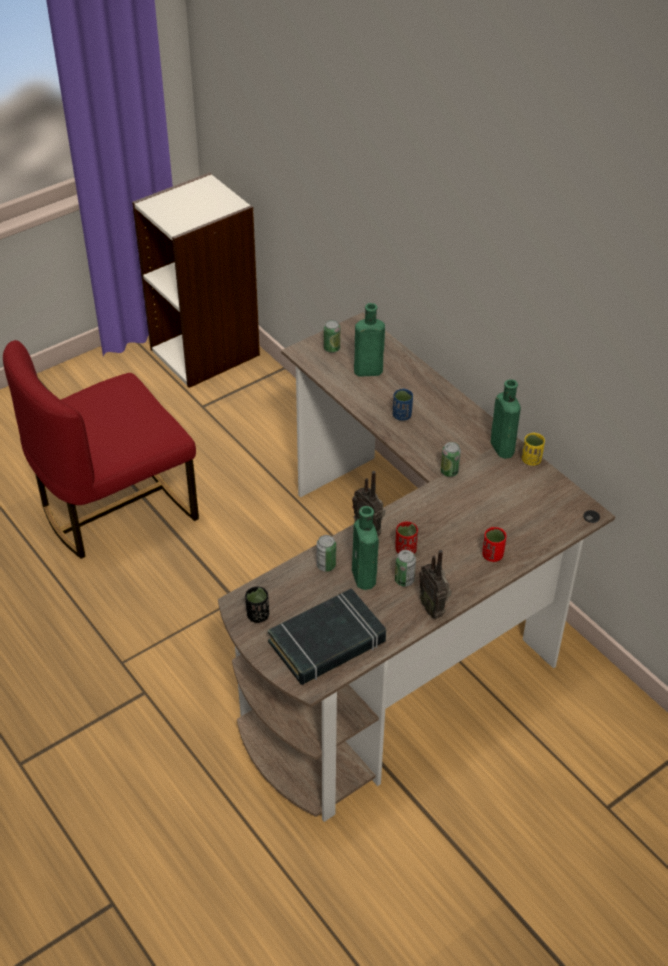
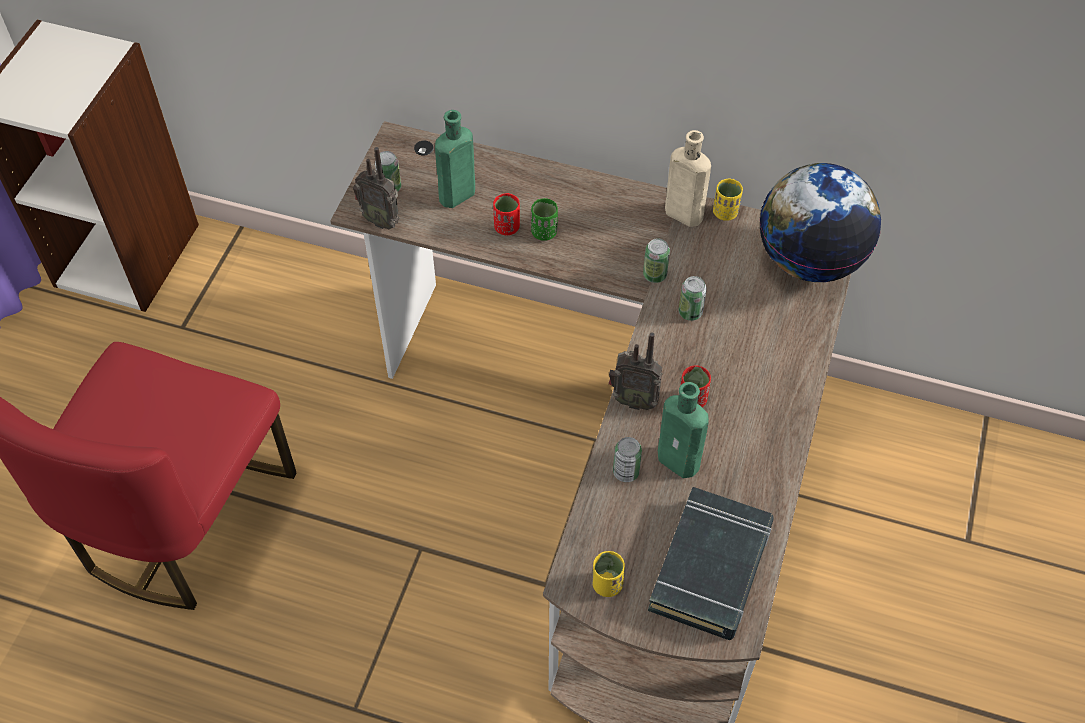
camera: 35 degrees left, 10 degrees up
(258, 615) = (607, 584): black cup -> yellow cup
(402, 415) = (544, 232): blue cup -> green cup
(404, 580) = (723, 438): can -> can (690, 312)
(433, 608) = (781, 453): radio -> radio (381, 220)
(492, 555) = (785, 351): red cup -> red cup (507, 227)
(501, 446) = (681, 213): green bottle -> beige bottle
(562, 513) = (809, 260): none -> globe

